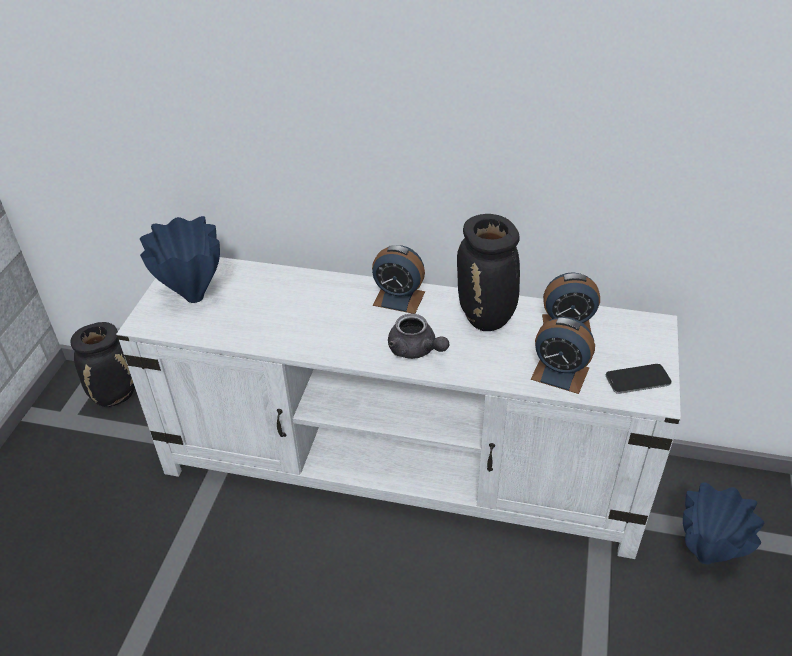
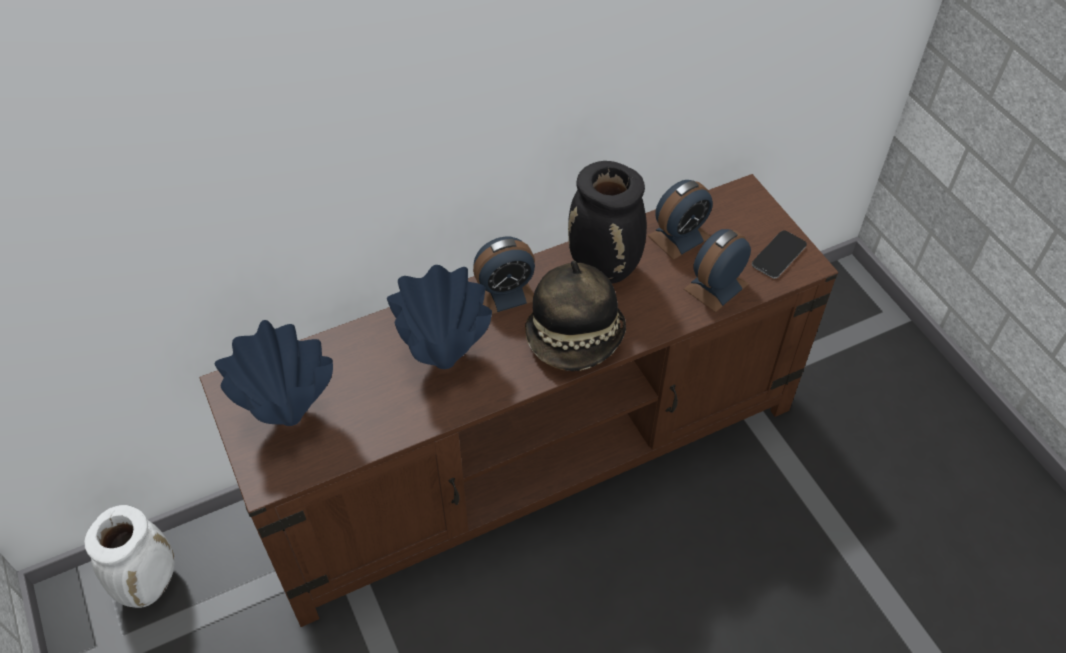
camera: 40 degrees left, 10 degrees up
(116, 395) = (149, 583): black vase -> white vase
(402, 467) = (533, 456): white tv stand -> brown tv stand
(416, 350) = (576, 338): grey teapot -> hat
(560, 373) = (716, 286): alarm clock -> alarm clock turned 150 degrees clockwise
(706, 556) = (835, 372): blue vase -> blue vase (445, 358)

